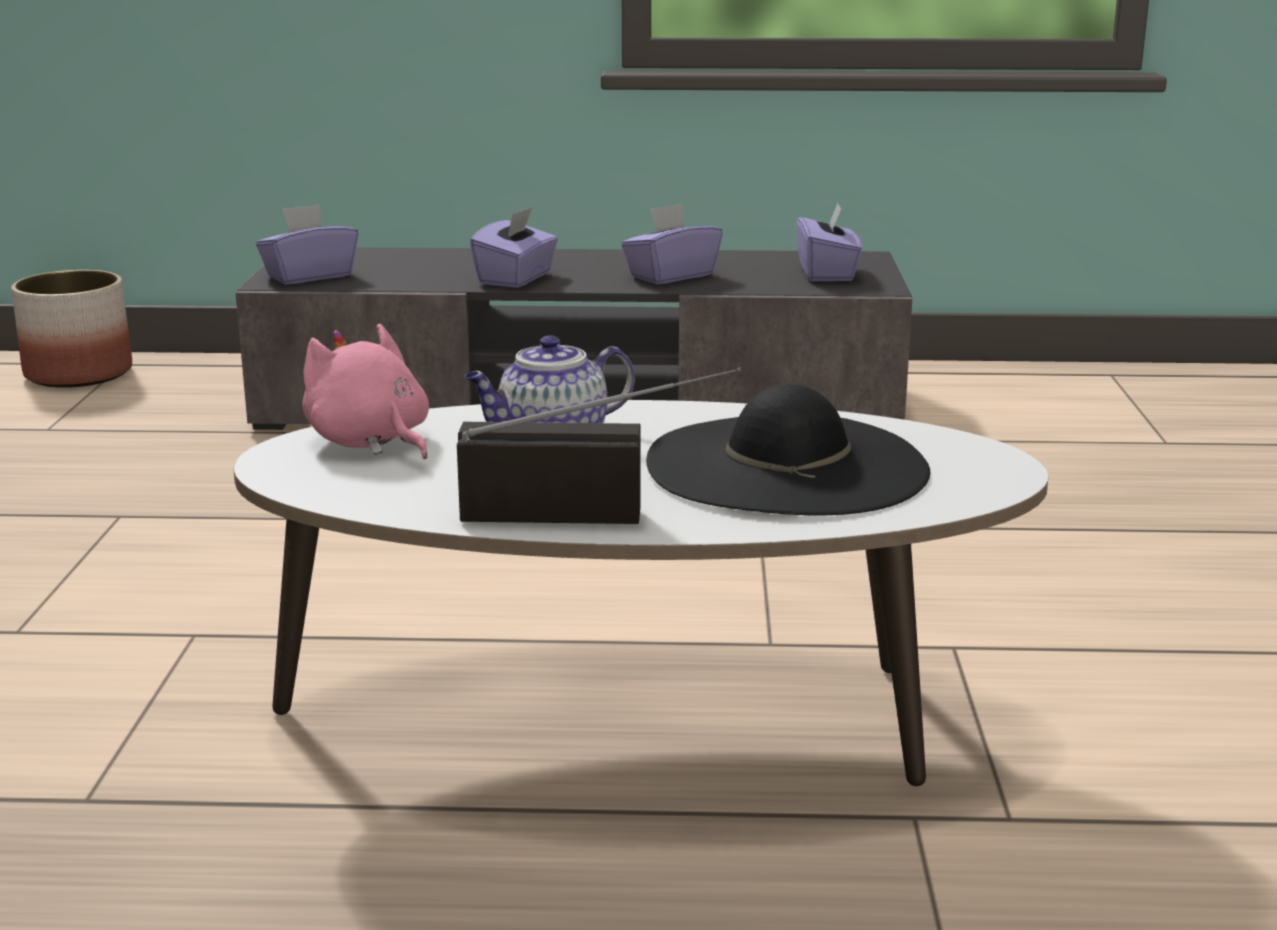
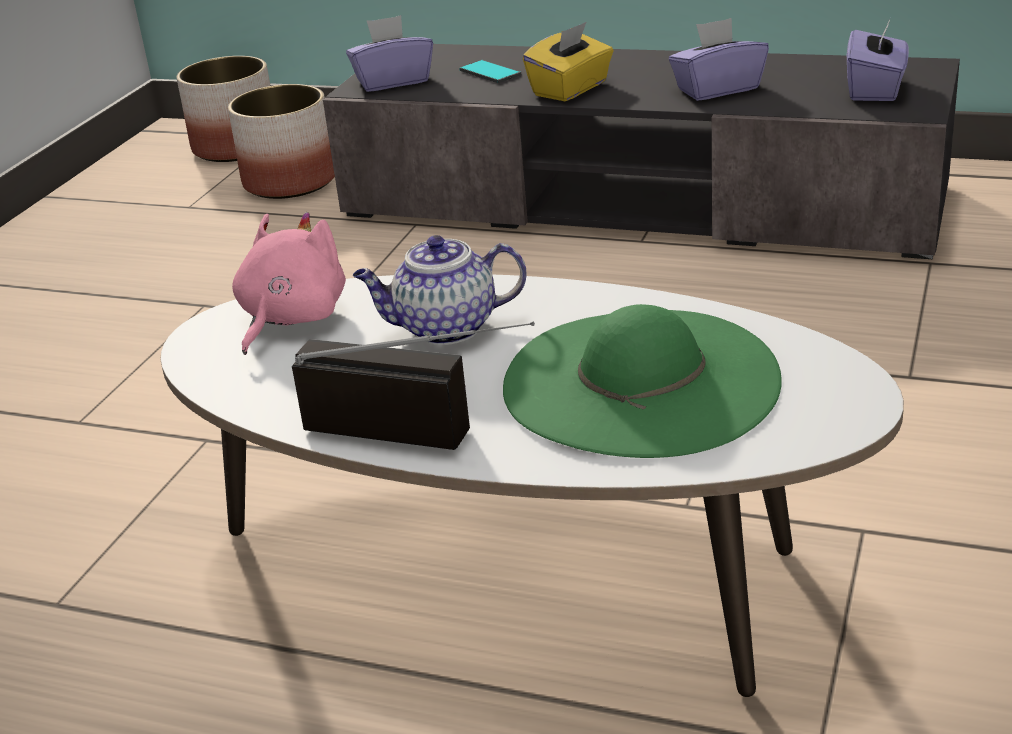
camera: 20 degrees right, 10 degrees up
(167, 402) = (291, 182): none -> planter
(370, 442) = (290, 319): pink plush toy -> pink plush toy turned 45 degrees clockwise
(416, 268) = (490, 73): none -> phone
(516, 279) = (571, 89): purple tissue box -> yellow tissue box
(786, 465) = (641, 381): black hat -> green hat

